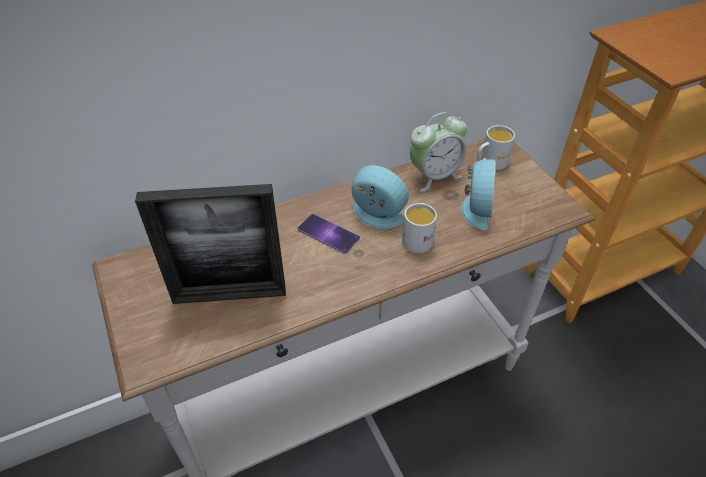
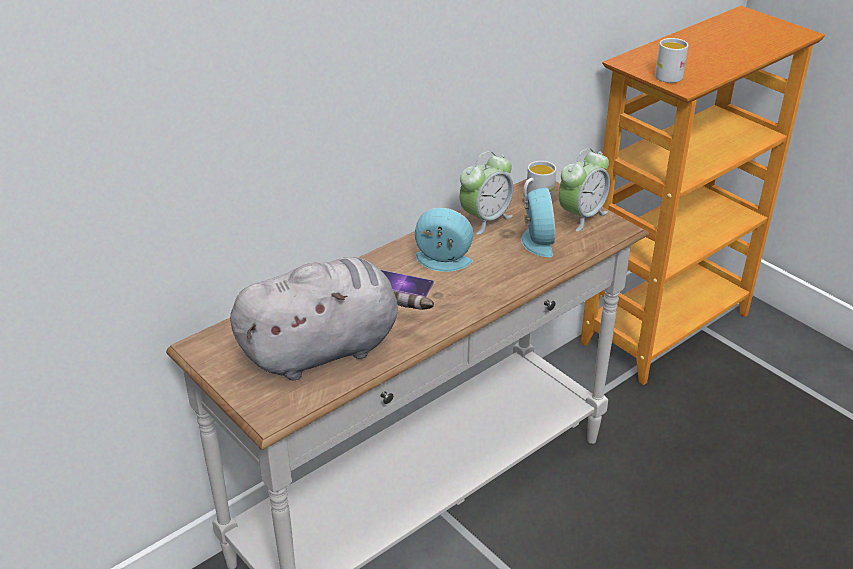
camera: 15 degrees left, 10 degrees down
(229, 295) = (326, 349): picture frame -> grey plush toy
(418, 238) = (489, 273): white mug -> white mug (667, 75)
(530, 188) = (581, 216): none -> alarm clock

